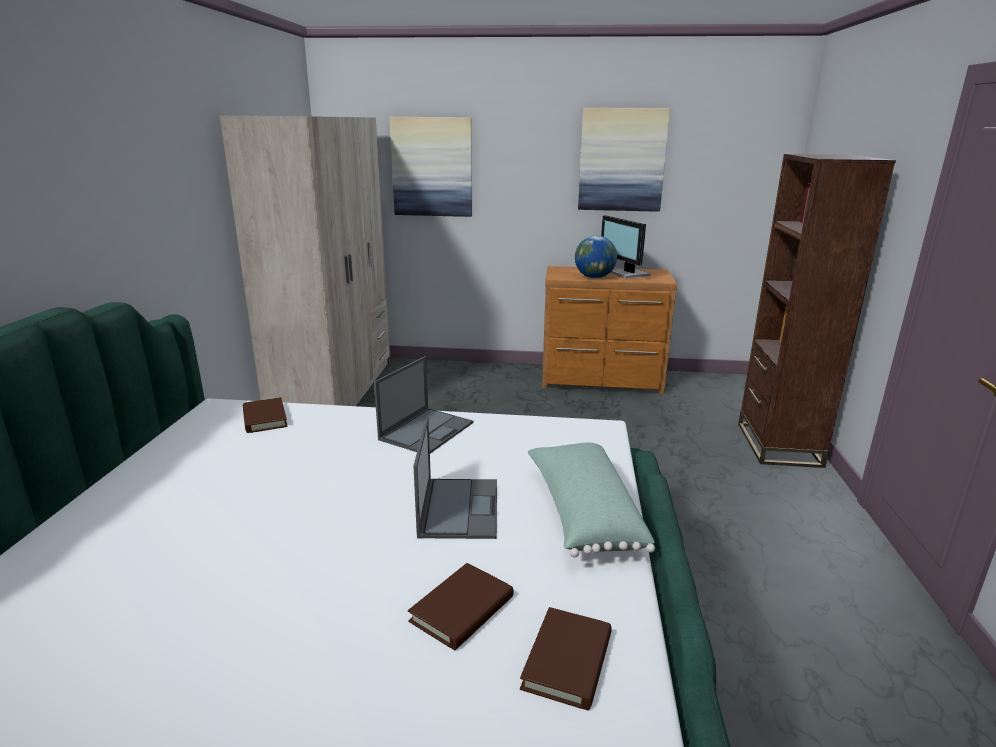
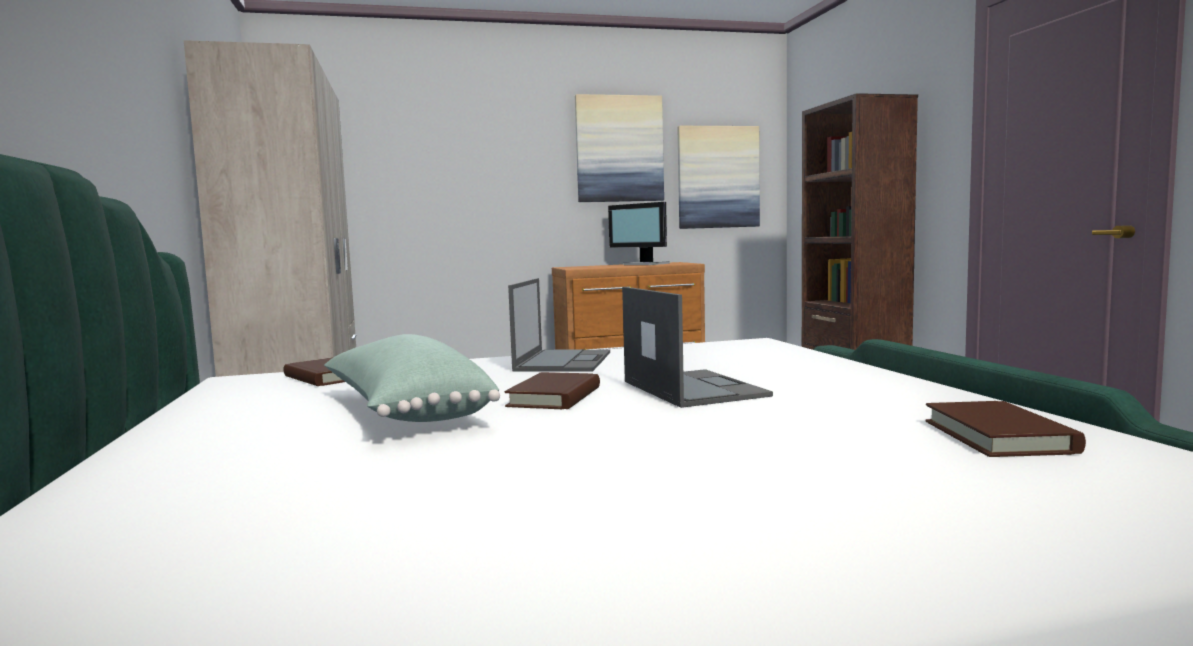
camera: 20 degrees left, 15 degrees down
(432, 167) = (407, 160): picture -> picture (718, 177)
(462, 609) = (823, 432): brown book -> brown book (555, 397)
(582, 513) = (833, 375): green pillow -> green pillow (405, 411)
(594, 277) = (615, 266): globe -> none

